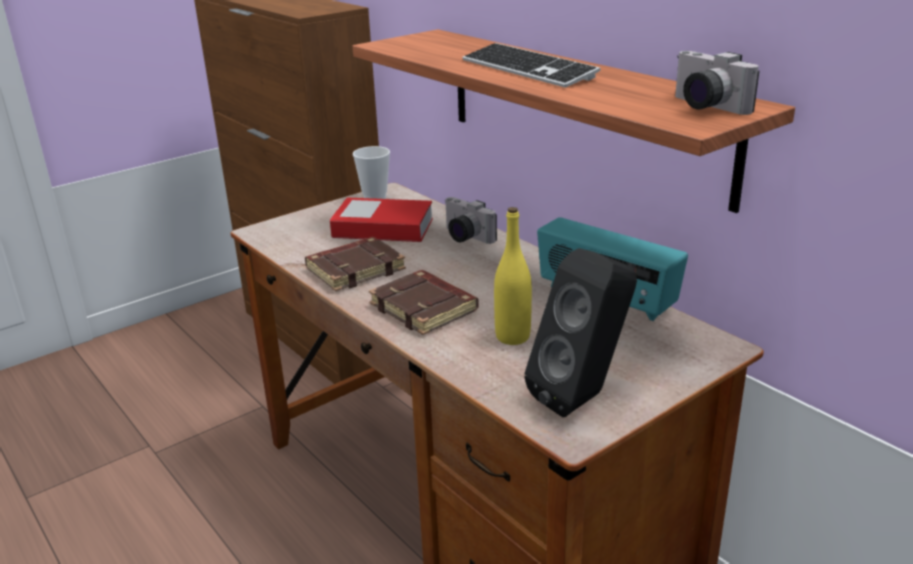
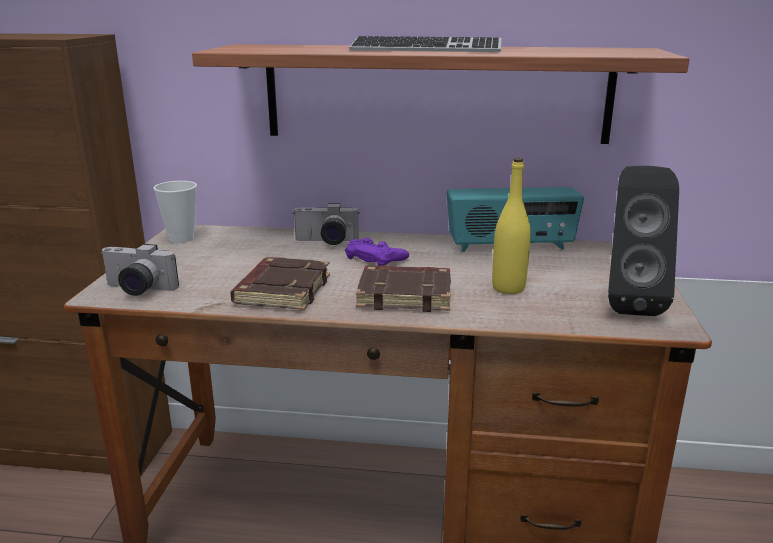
camera: 45 degrees left, 5 degrees down
(383, 228) = (239, 256): book -> none
(469, 266) = (375, 258): none -> purple game controller
(703, 106) = (620, 50): camera -> camera (137, 290)

